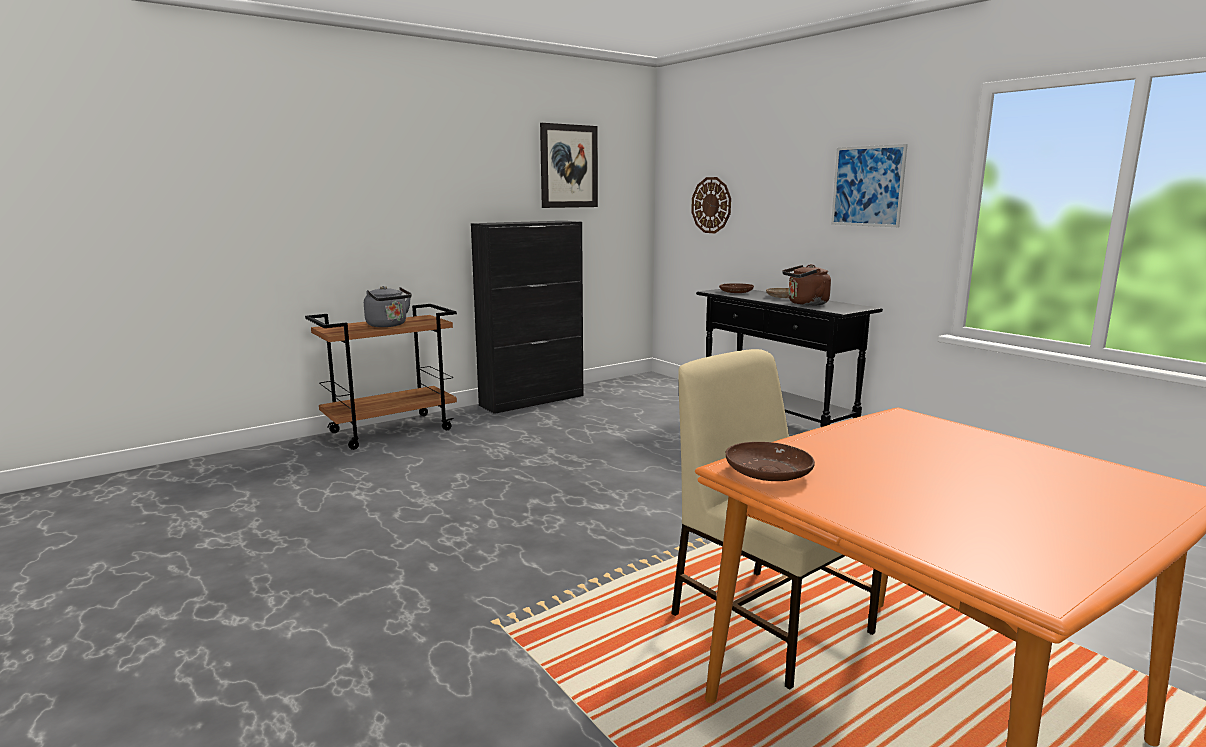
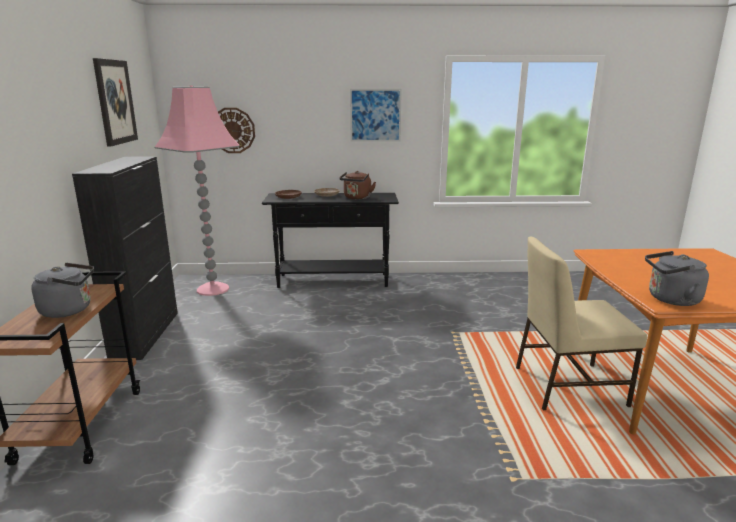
camera: 55 degrees left, 5 degrees up
(649, 389) = (213, 289): none -> pink floor lamp
(768, 472) = (670, 299): brown plate -> grey kettle

